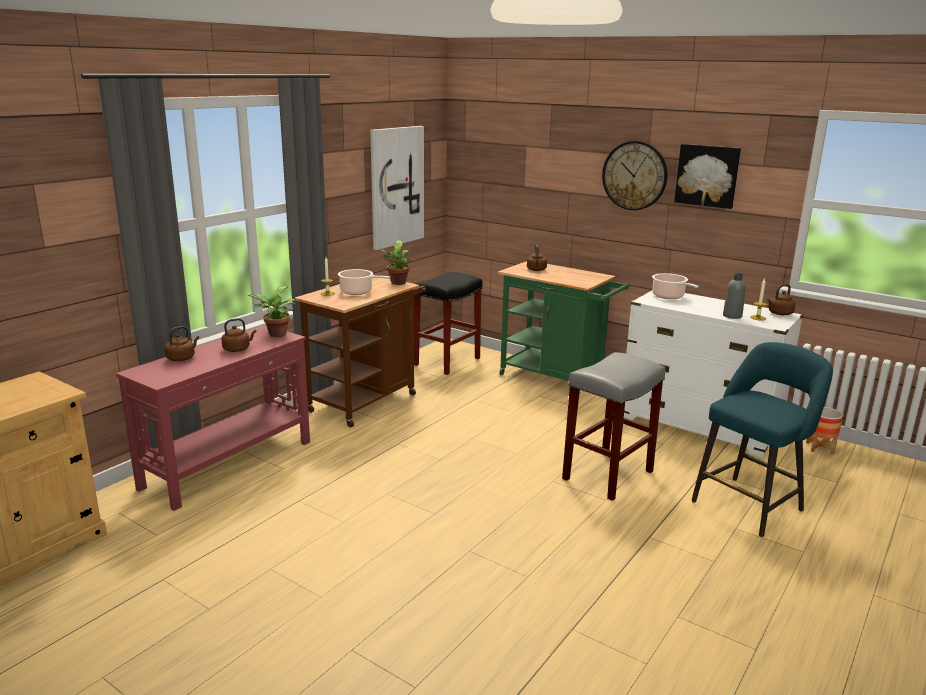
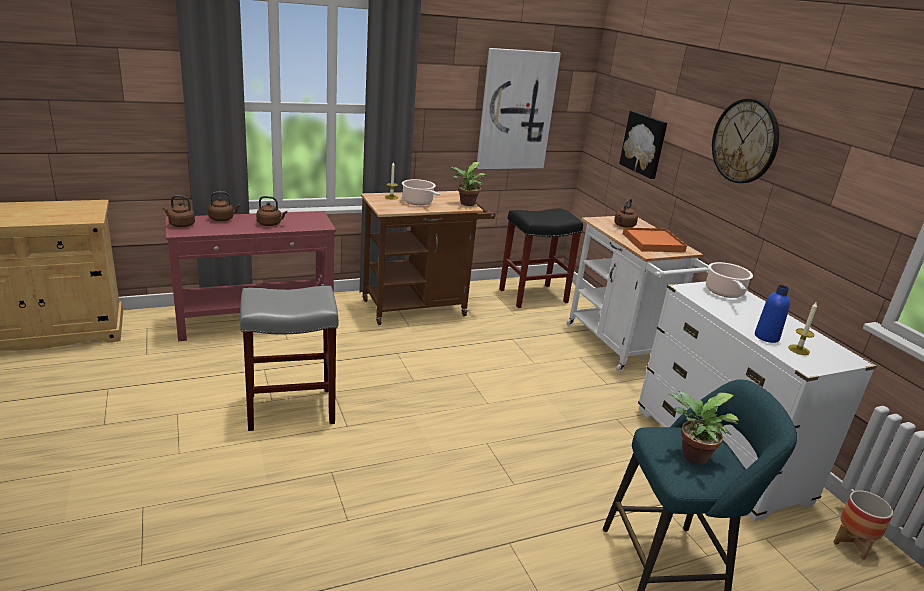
camera: 30 degrees right, 5 degrees up
(275, 335) = (316, 221): potted plant -> potted plant (691, 456)
(556, 378) = (620, 347): green cart -> white cart
(574, 276) = (653, 243): none -> orange tray
(608, 474) = (549, 461): grey stool -> grey stool (292, 408)
(707, 175) = (820, 156): picture -> picture (644, 144)
(732, 316) = (766, 337): grey bottle -> blue bottle
(779, 313) = (839, 354): brown kettle -> brown kettle (180, 225)

